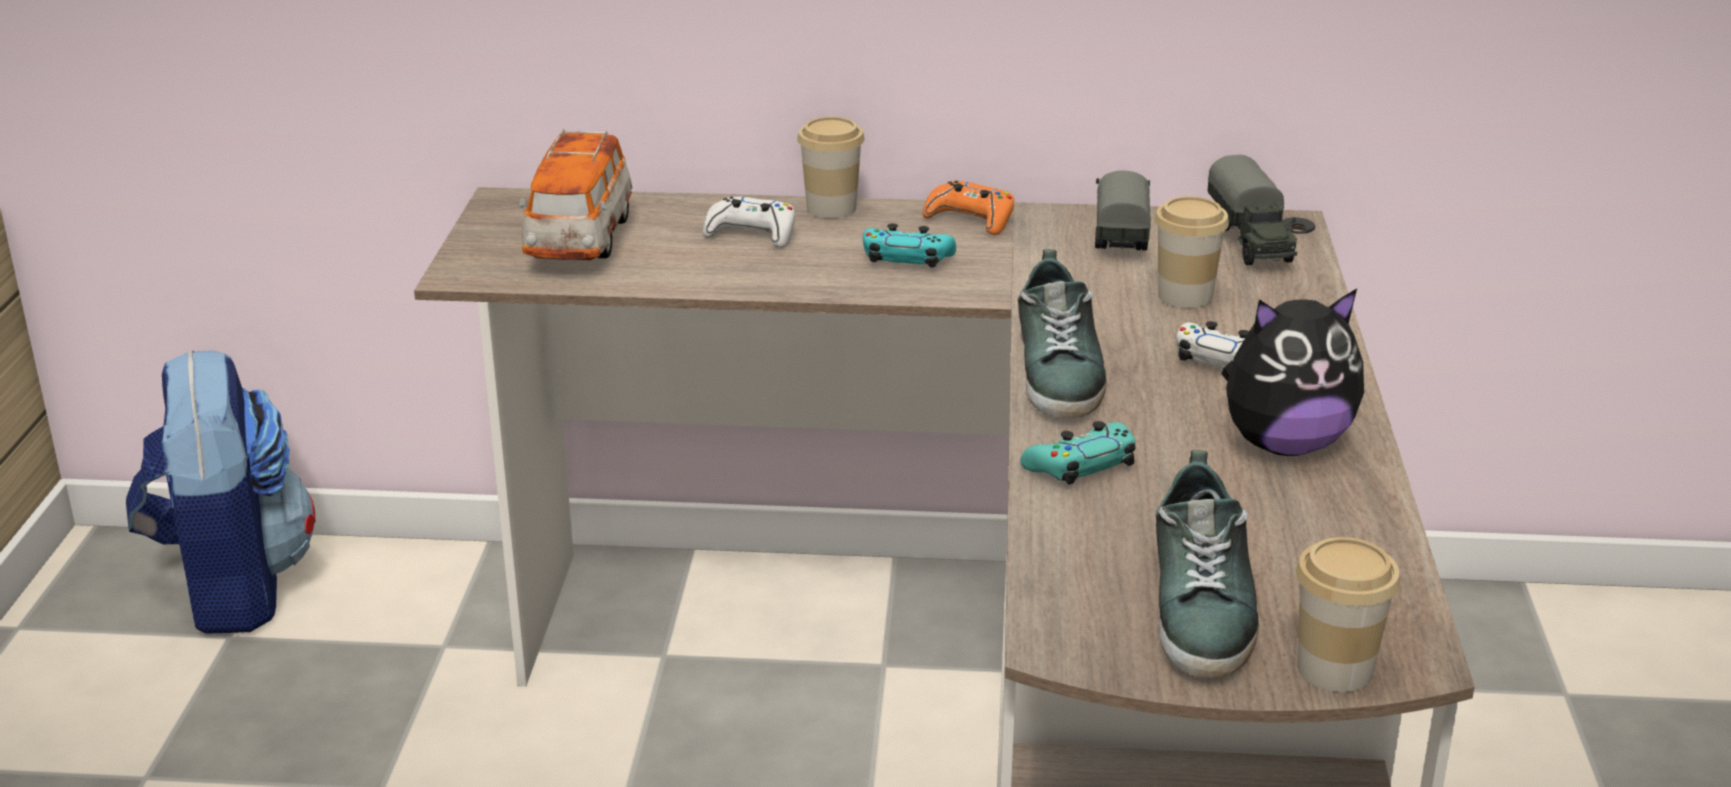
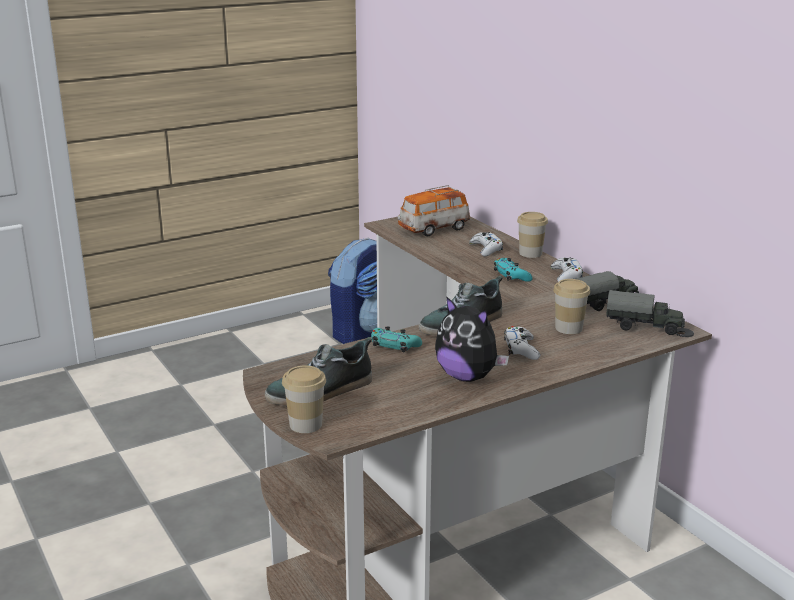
camera: 55 degrees right, 5 degrees down
(971, 219) = (566, 275): orange game controller -> white game controller
(1251, 242) = (644, 327): toy truck -> toy truck turned 120 degrees counterclockwise

